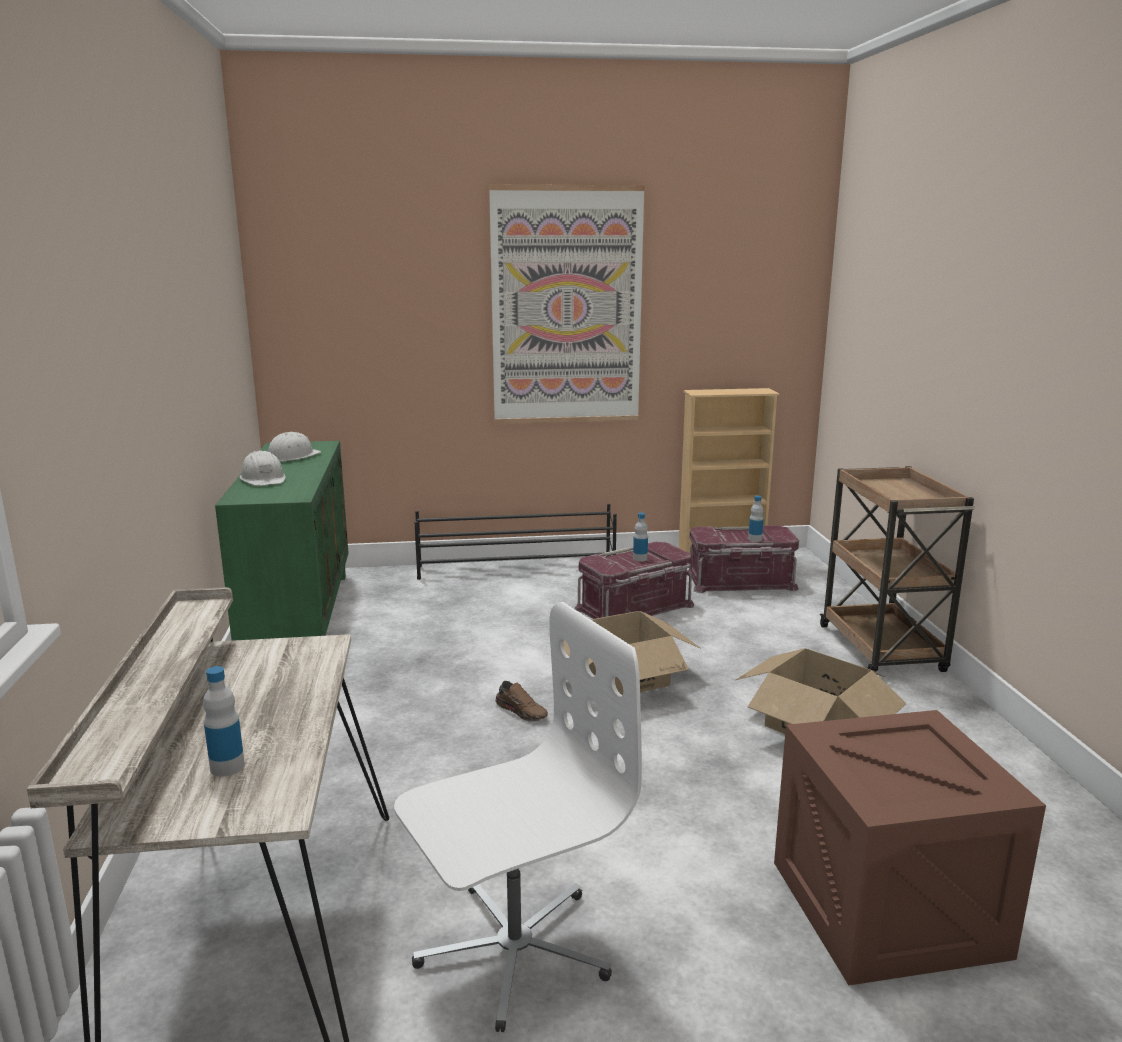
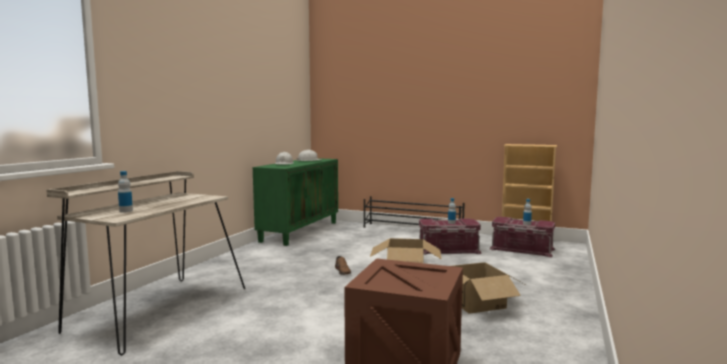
camera: 30 degrees right, 10 degrees down
(513, 948) = (232, 332): white office chair -> none
(567, 307) = (444, 100): picture -> none
(882, 650) = (565, 285): brown cart -> none

